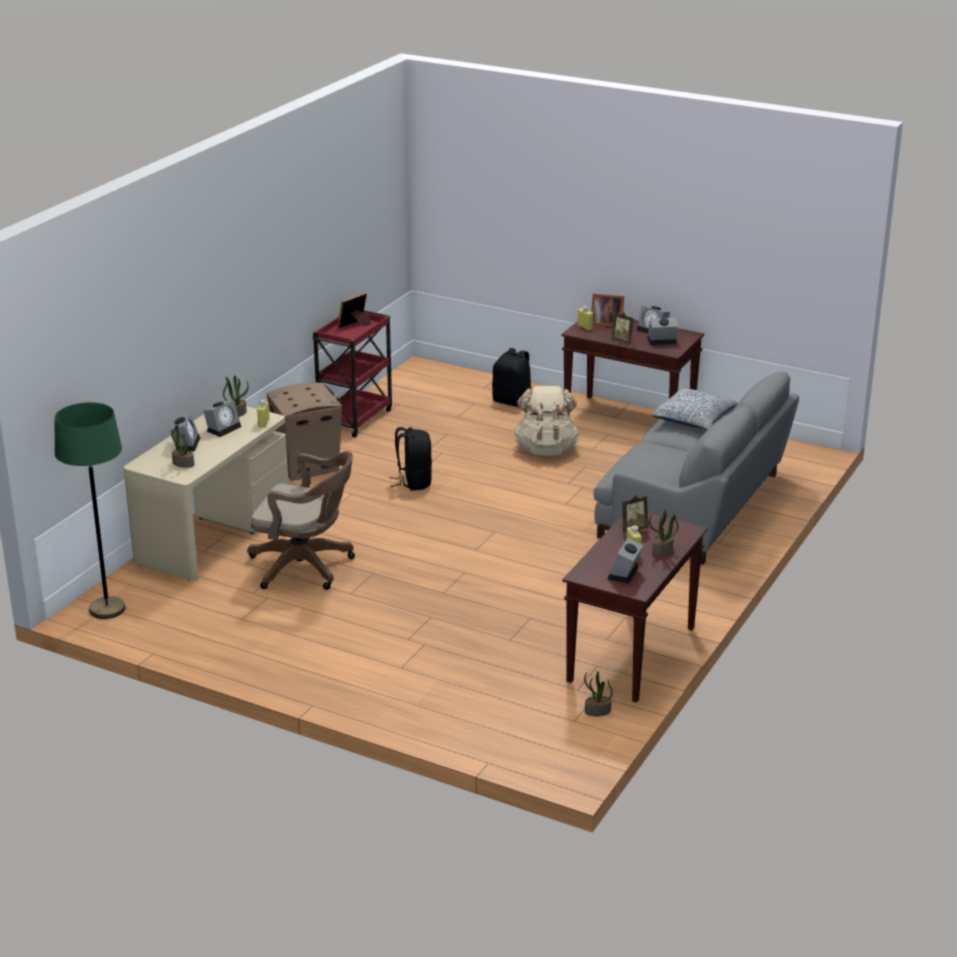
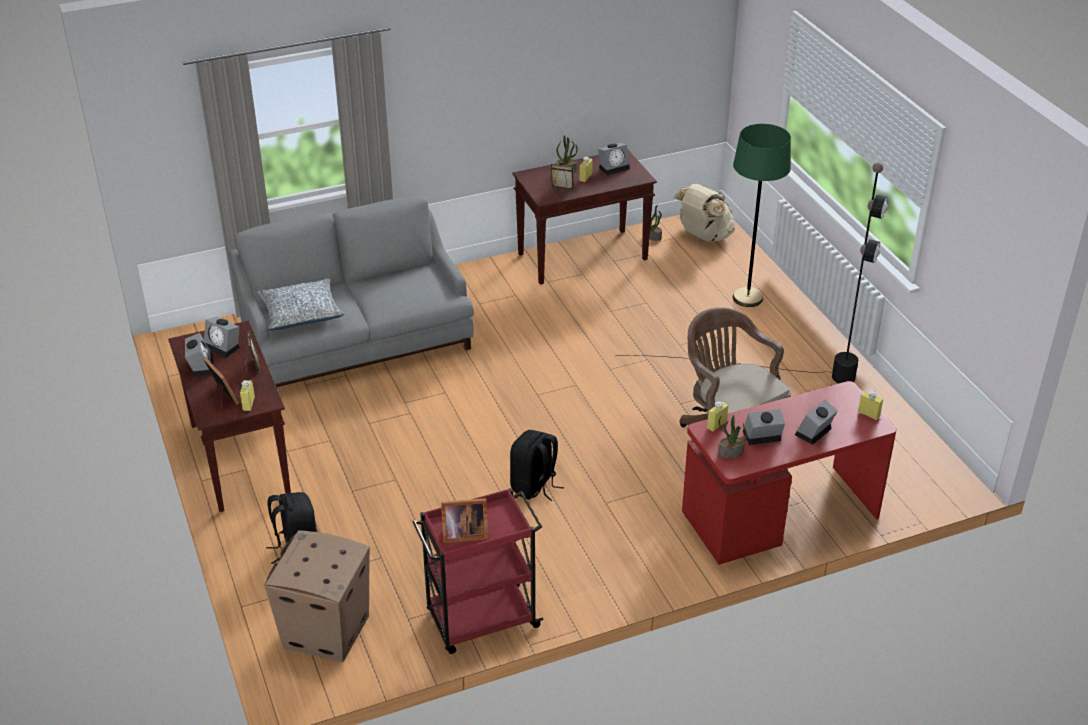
camera: 140 degrees left, 10 degrees up
(107, 609) = (932, 476): green floor lamp -> green floor lamp (747, 298)
(153, 468) = (868, 414): none -> yellow bottle
(183, 464) = (836, 407): potted plant -> none
(213, 535) = (779, 517): beige desk -> red desk
(307, 465) = (606, 568): cardboard box -> cardboard box (325, 632)
(316, 635) = (778, 370): none -> black floor lamp
(546, 450) = (368, 462): beige backpack -> beige backpack (703, 236)

